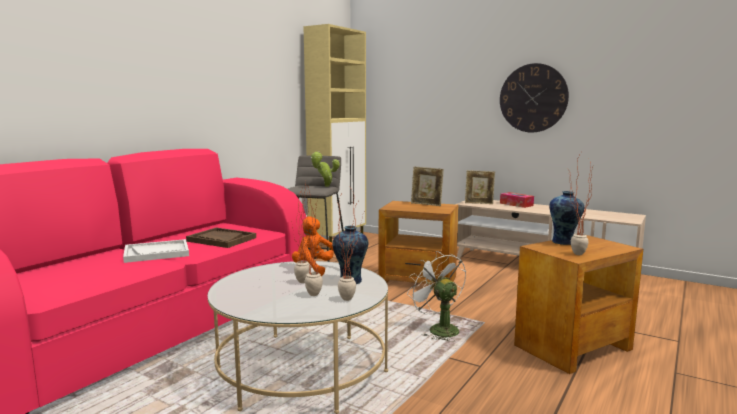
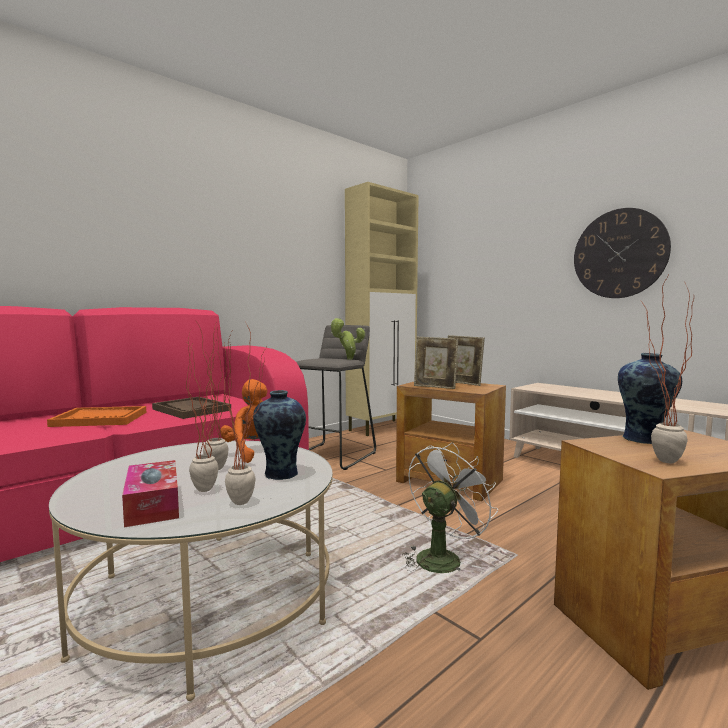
camera: 15 degrees right, 5 degrees down
(157, 253) = (100, 419): white tray -> orange tray
(438, 329) = (442, 557): white fan -> white fan turned 60 degrees clockwise
(479, 203) = (543, 388): picture frame -> picture frame (435, 387)
(516, 204) = (595, 391): tissue box -> tissue box (153, 504)

